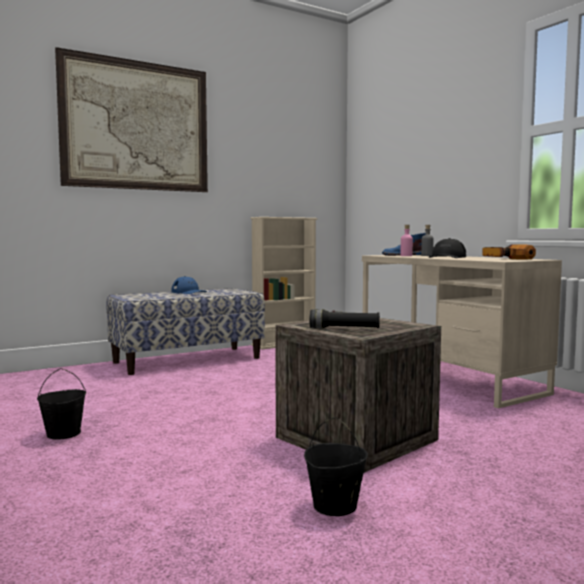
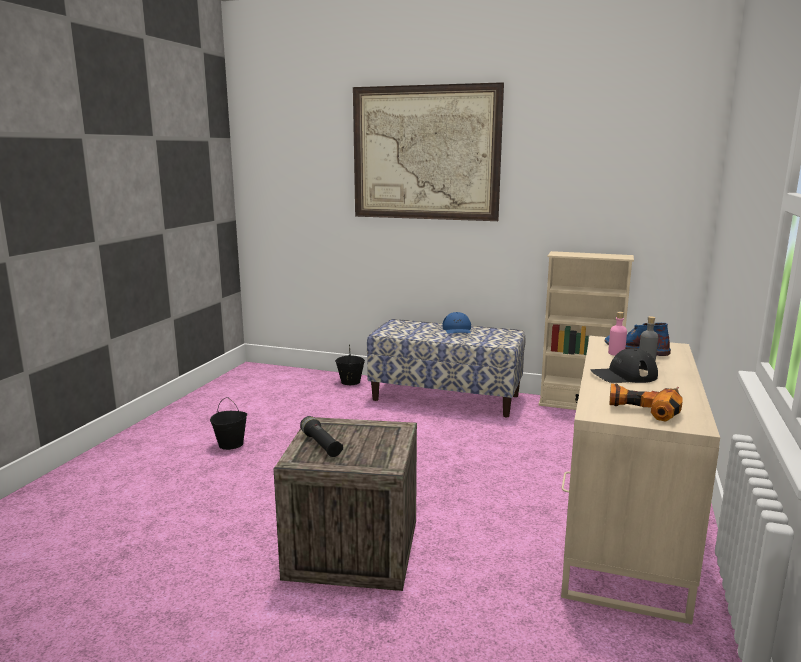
camera: 50 degrees right, 10 degrees up
(334, 506) = (205, 591): black bucket -> black bucket (350, 382)

